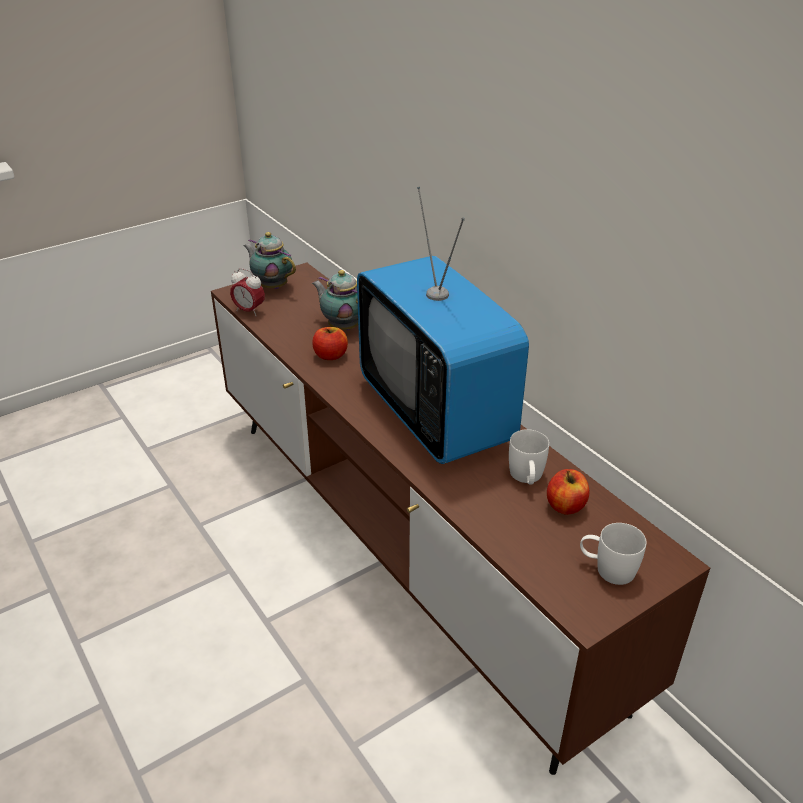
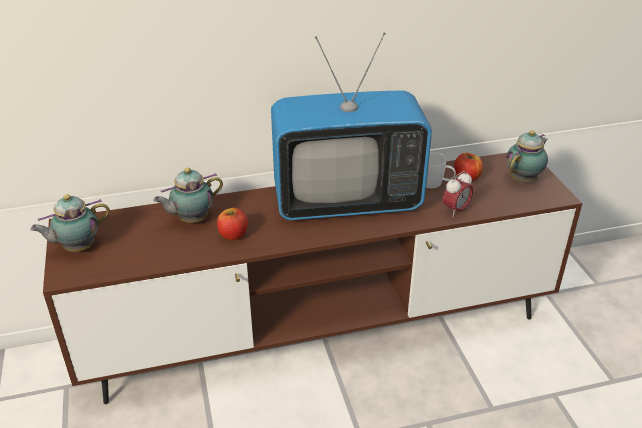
camera: 70 degrees left, 0 degrees up
(249, 311) = (113, 270): alarm clock -> alarm clock (455, 210)
(607, 568) = (524, 179): white mug -> teapot

